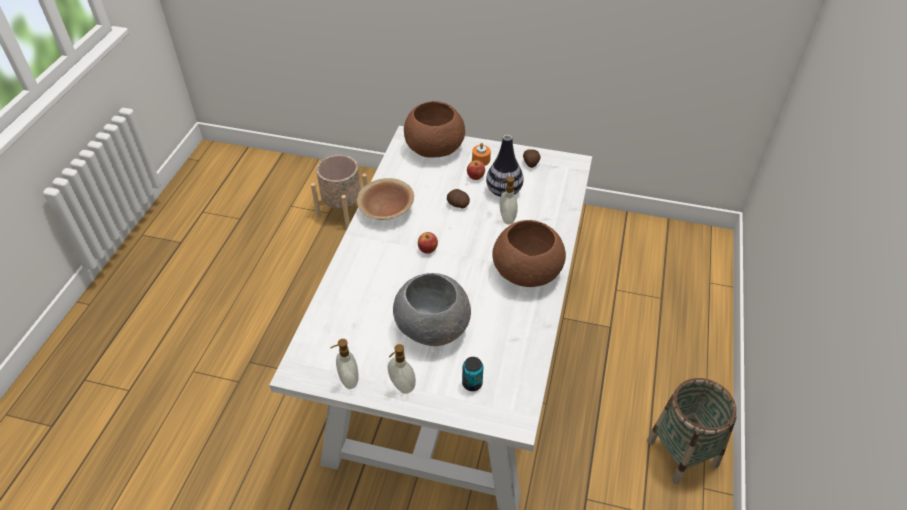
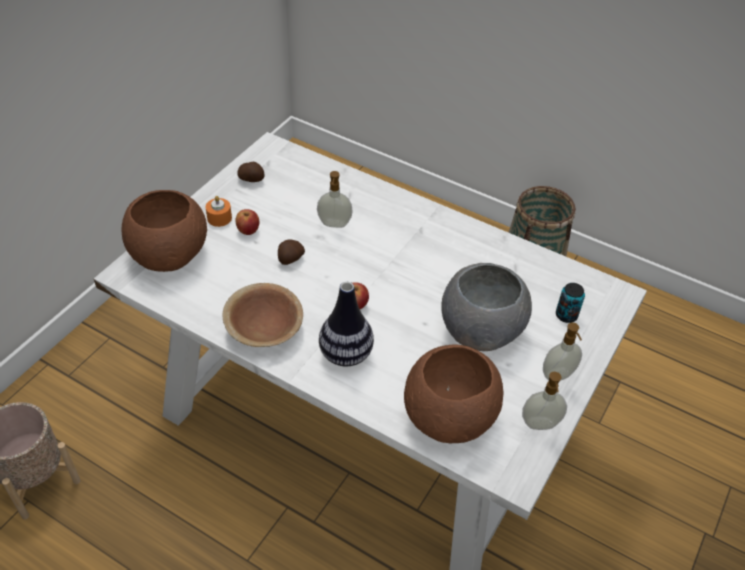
camera: 75 degrees left, 0 degrees up
(504, 191) = (287, 214): vase -> vase (345, 354)
(526, 272) = (425, 233): brown bowl -> brown bowl (449, 417)

